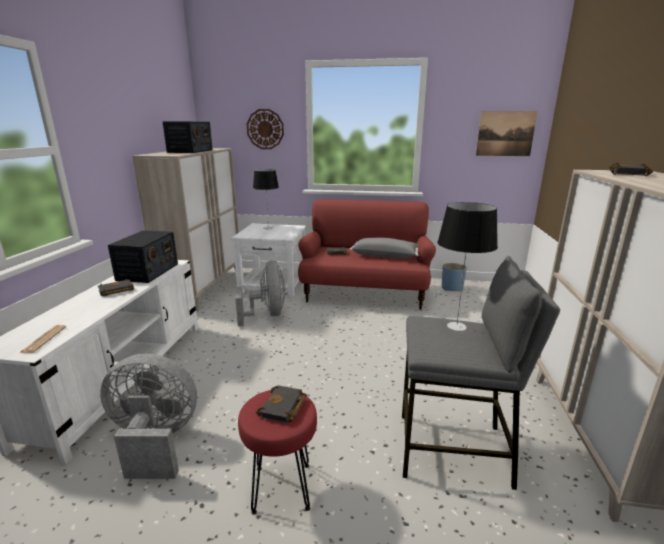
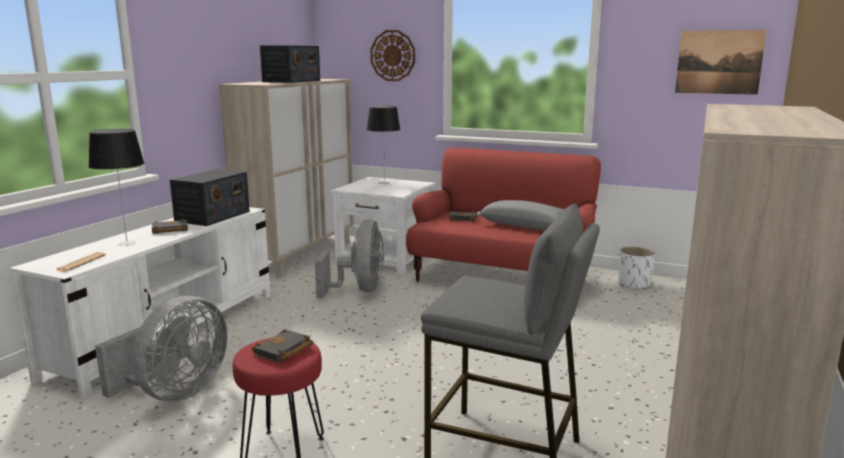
camera: 15 degrees right, 5 degrees down
(155, 441) = (175, 393): grey fan -> grey fan turned 105 degrees clockwise
(452, 288) = (634, 284): blue planter -> white planter
(456, 326) = (508, 287): table lamp -> table lamp (127, 243)
(630, 174) = (762, 108): black book -> none

